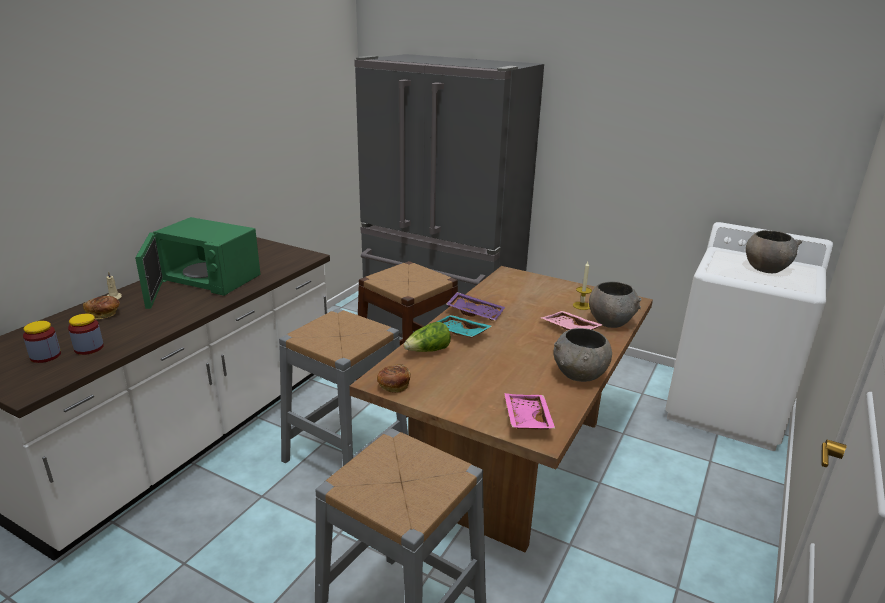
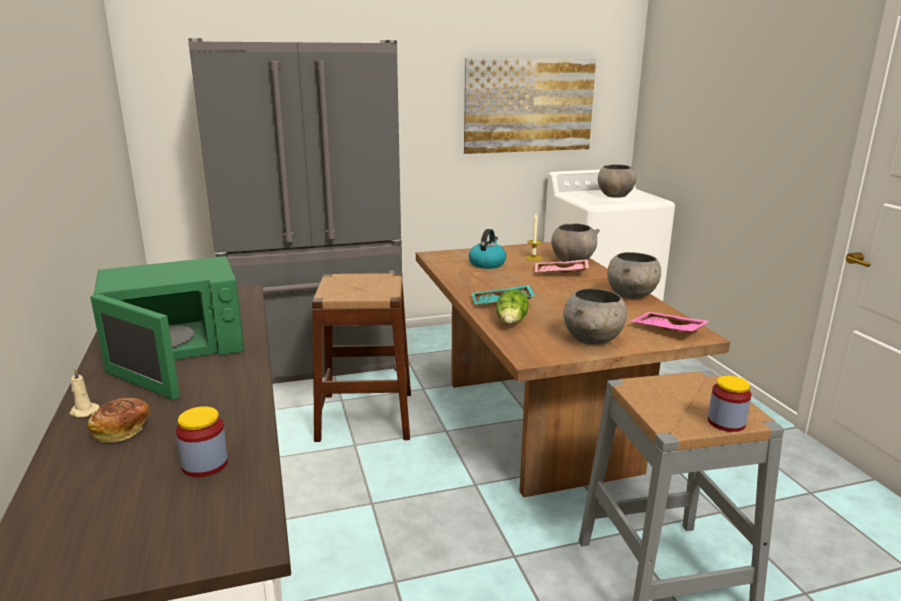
camera: 45 degrees left, 5 degrees down
(45, 356) = (161, 502): jar -> jar (726, 422)
(346, 453) = (408, 497): grey stool -> none
(393, 386) = (548, 353): bread -> none
(448, 393) = (593, 340): none -> grey bowl
(475, 312) = (478, 287): purple tray -> none
(530, 296) = (487, 264): none -> kettle
(704, 143) = (529, 105): none -> picture

